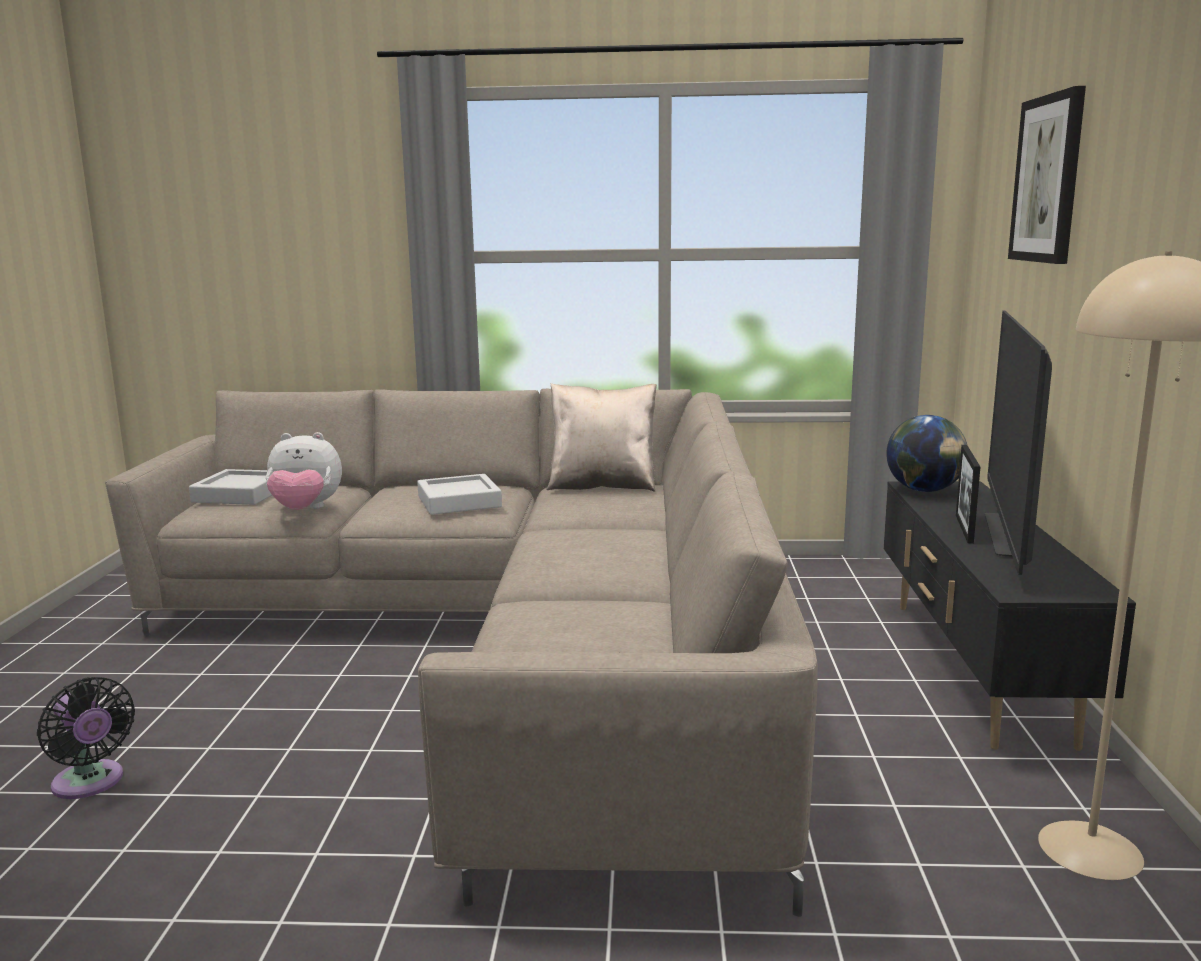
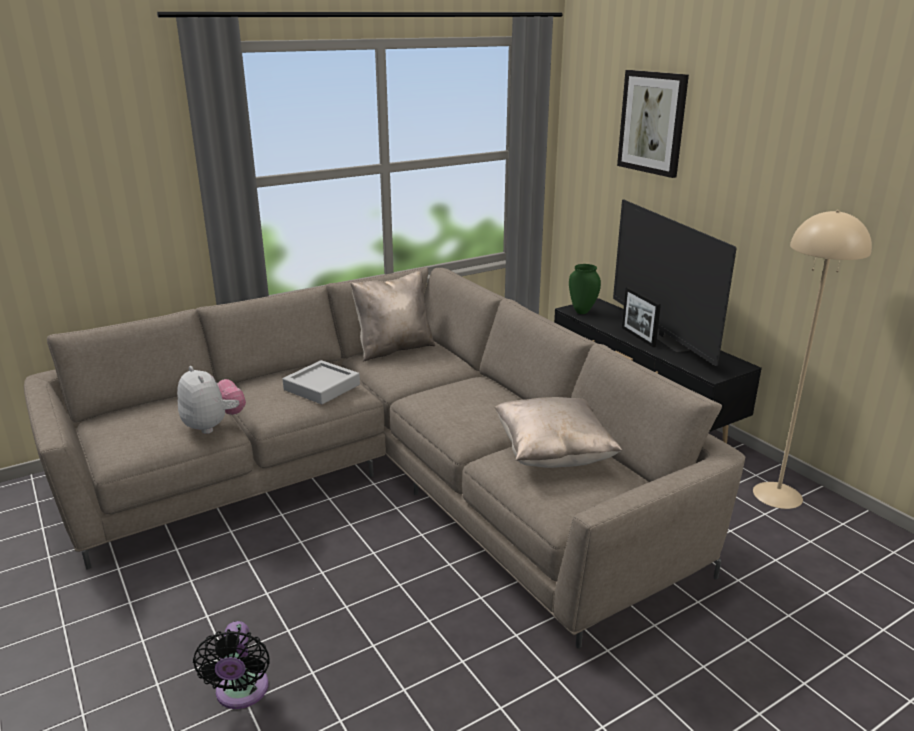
camera: 35 degrees left, 10 degrees up
(90, 783) = (241, 693): black fan -> black fan turned 75 degrees clockwise
(240, 494) = (129, 425): grey tray -> none
(305, 510) = (213, 425): plush toy -> plush toy turned 90 degrees counterclockwise
(596, 618) = (553, 455): none -> beige pillow
(924, 490) = (582, 312): globe -> green vase

